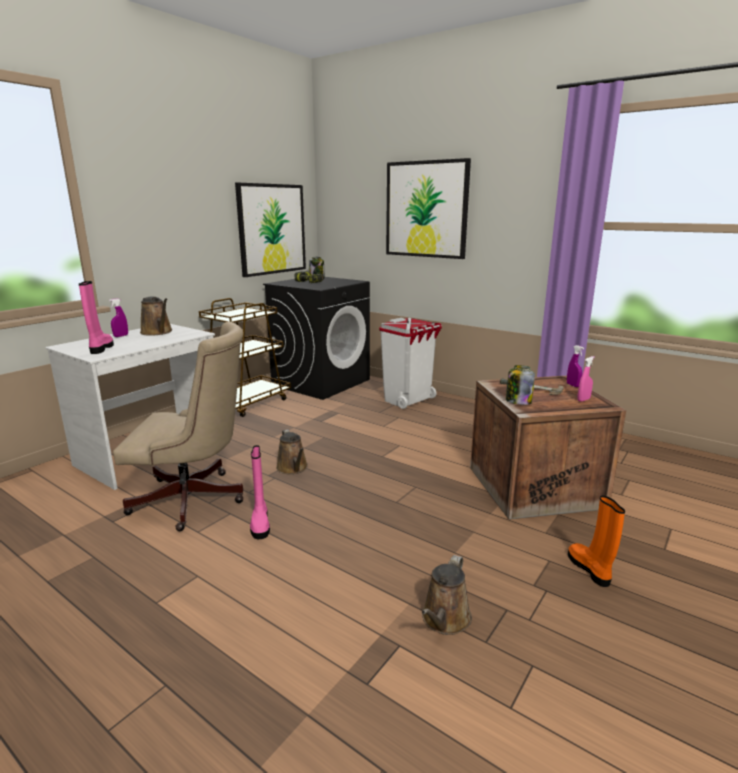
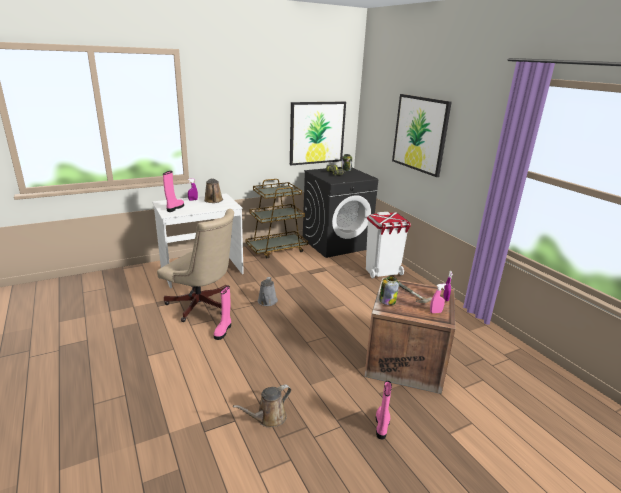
camera: 25 degrees right, 5 degrees up
(293, 468) = (267, 302): brown watering can -> grey watering can
(590, 569) = (382, 425): orange boot -> pink boot

